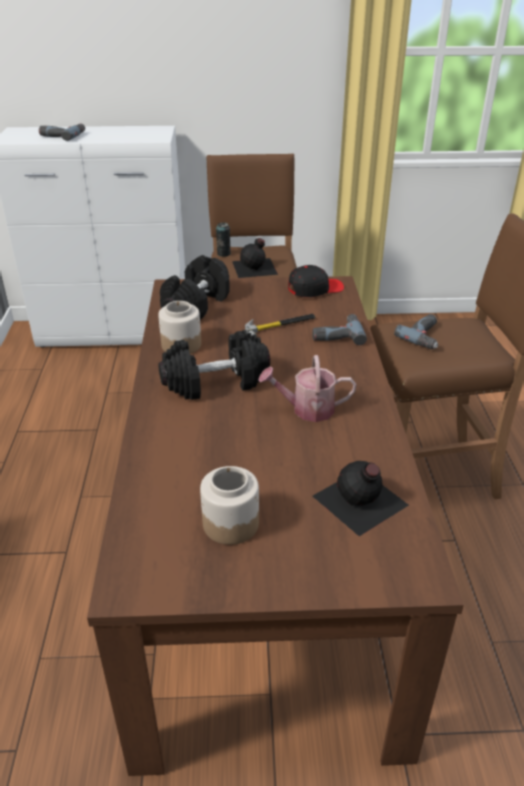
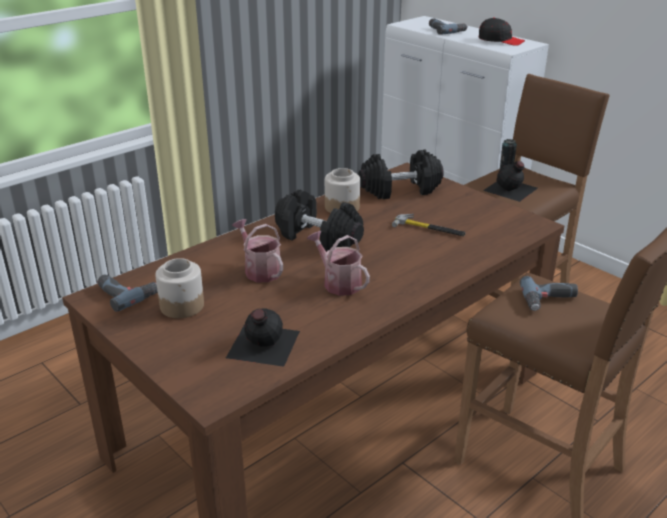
camera: 50 degrees right, 5 degrees down
(227, 442) = (260, 270): none -> watering can
(314, 289) = (509, 219): black cap -> black cap (500, 40)
(336, 334) = (458, 254): power drill -> power drill (127, 293)

